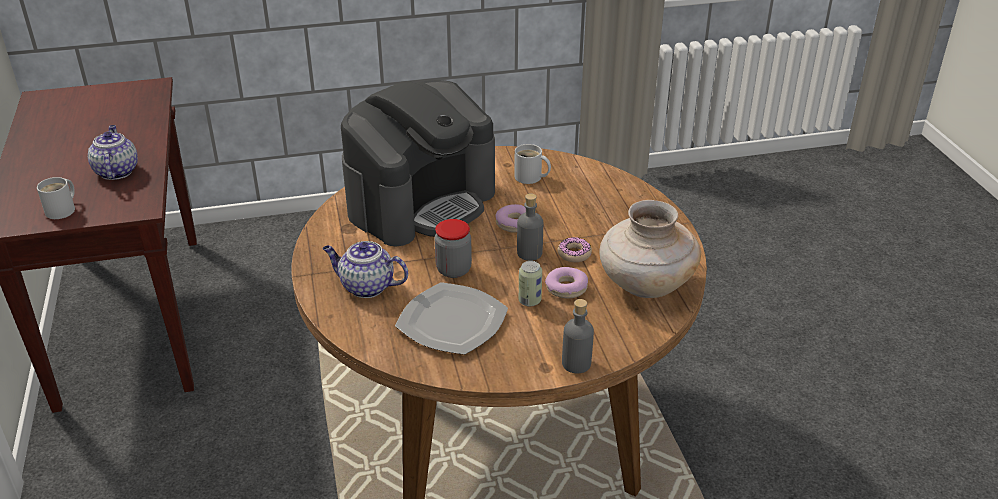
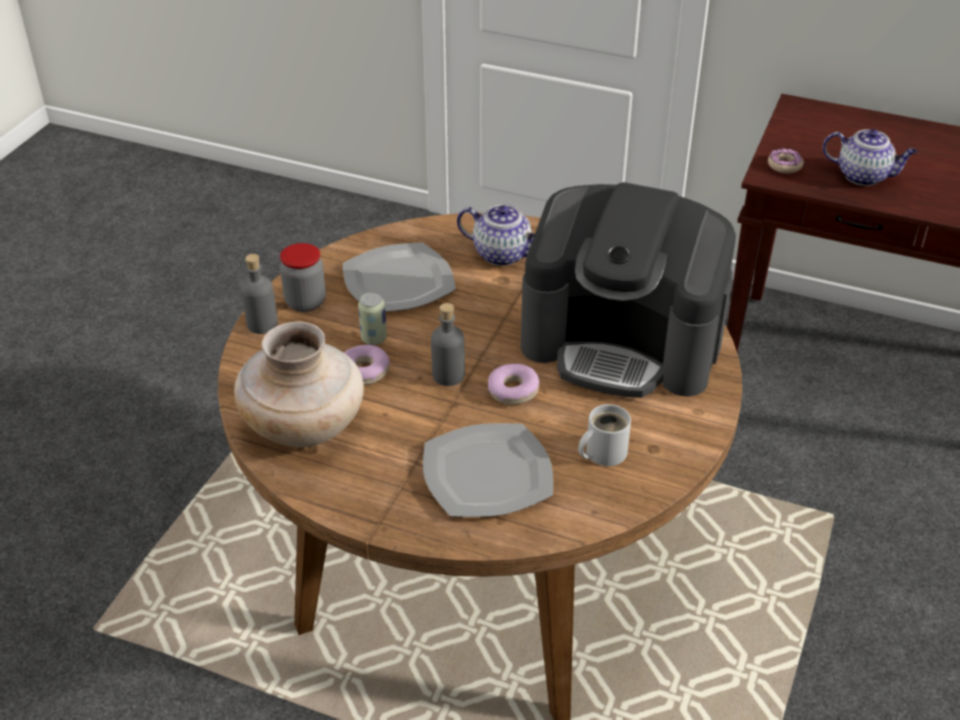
camera: 125 degrees right, 5 degrees up
(63, 210) = (802, 137): white mug -> none
(366, 287) = (503, 254): teapot -> teapot turned 60 degrees clockwise
(421, 202) = (623, 342): coffee machine -> coffee machine turned 60 degrees counterclockwise
(453, 270) = (474, 313): jar -> jar (305, 302)
(574, 254) = (412, 406): donut -> donut (784, 165)
(593, 205) = (489, 474): none -> plate

